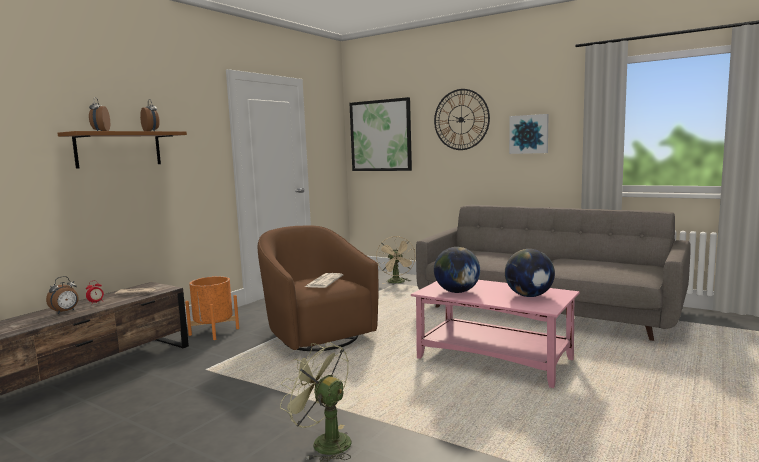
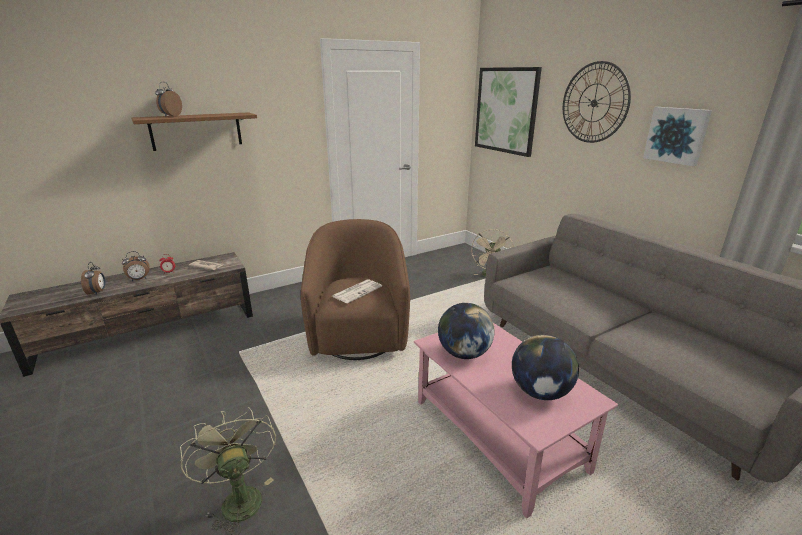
camera: 25 degrees right, 15 degrees up
(151, 131) = (222, 114): alarm clock -> alarm clock (97, 292)
(214, 332) = (285, 303): orange planter -> none

